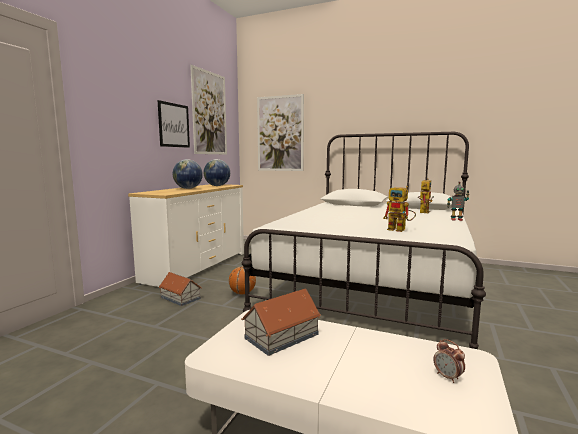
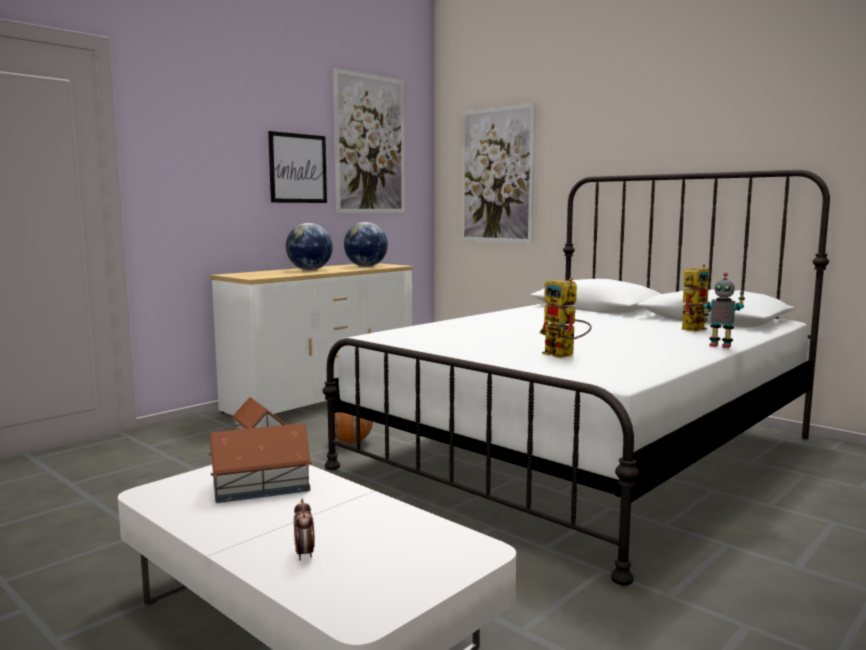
camera: 20 degrees right, 0 degrees up
(448, 377) = (403, 563): alarm clock -> alarm clock (304, 554)

